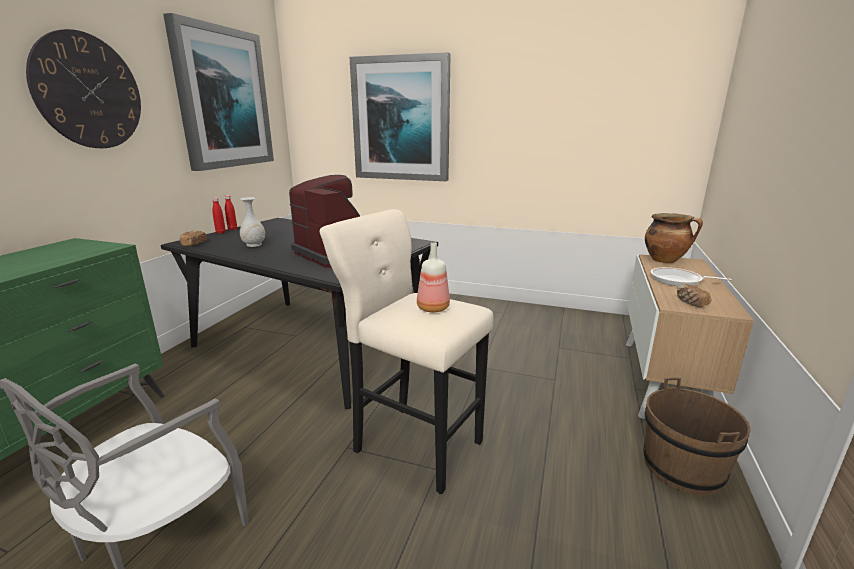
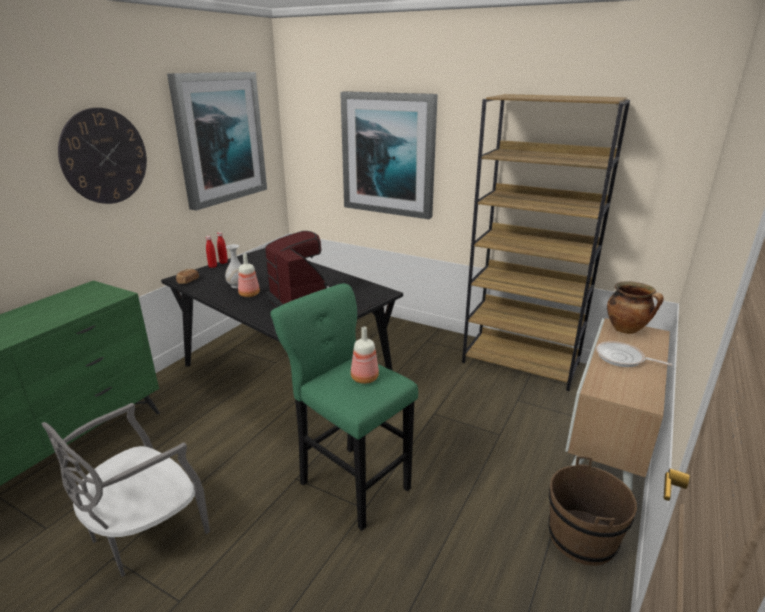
camera: 10 degrees right, 5 degrees up
(269, 250) = (248, 294): none -> bottle
(413, 443) = (351, 482): beige stool -> green stool
(548, 317) = (521, 363): none -> brown bookcase
(690, 302) = (615, 388): bread -> none

